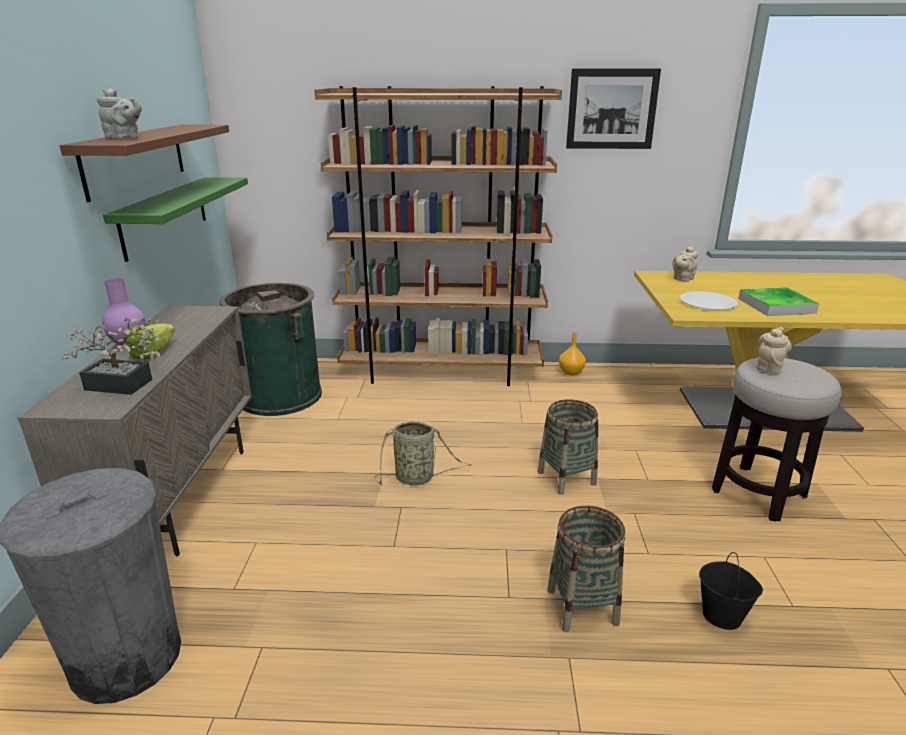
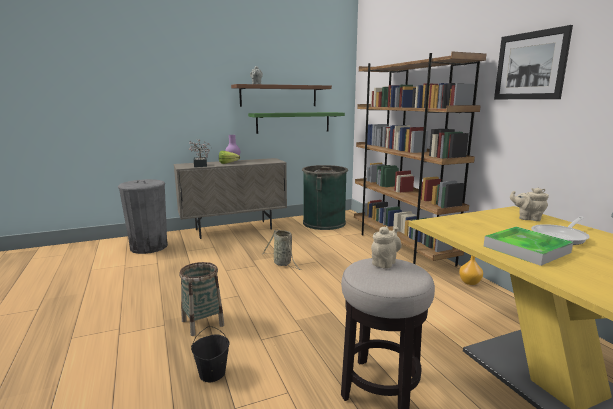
camera: 65 degrees right, 10 degrees down
(566, 478) = (321, 301): basket -> none
(707, 303) = (475, 227): white plate -> none
(742, 286) = (561, 237): none -> frying pan
(769, 367) = (385, 263): beige teapot -> beige teapot turned 60 degrees counterclockwise

